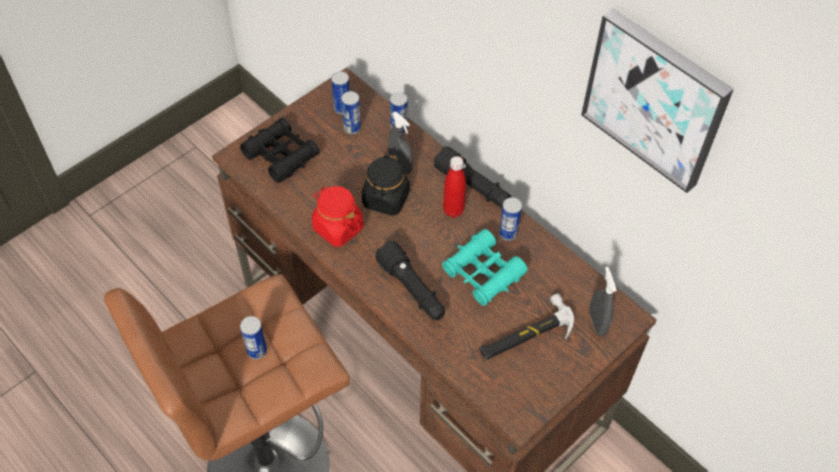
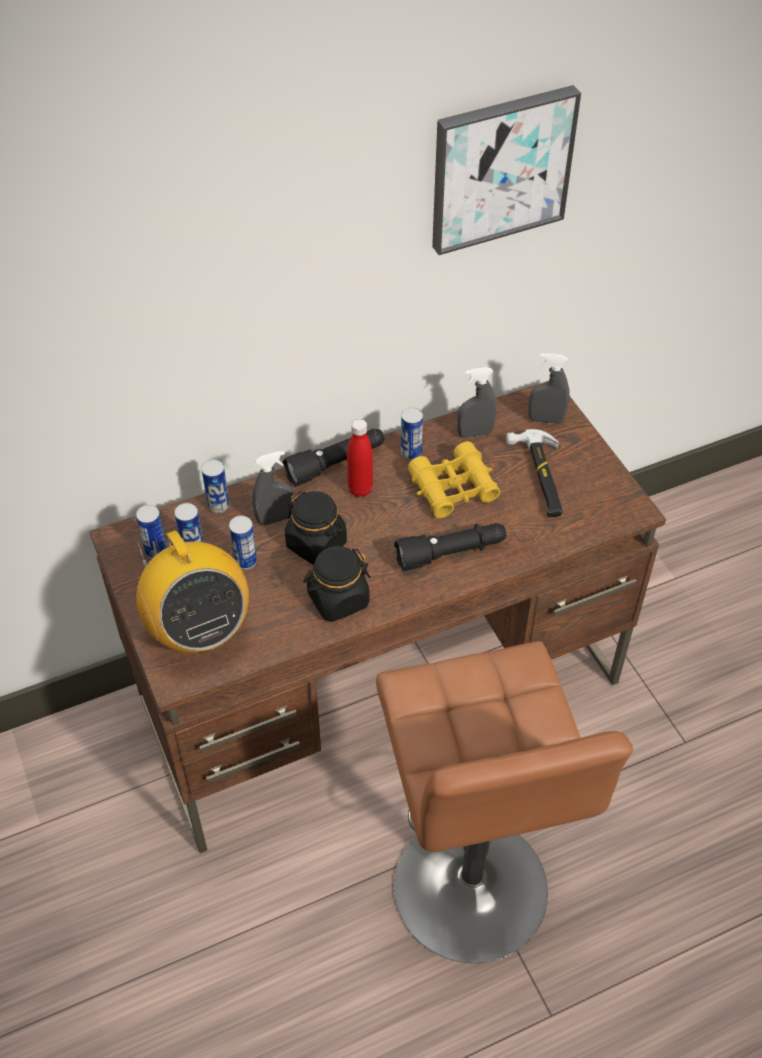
camera: 70 degrees left, 5 degrees down
(257, 351) = (483, 718): can -> can (245, 562)
(281, 155) = (199, 631): black binoculars -> radio
(338, 228) = (338, 599): red jar -> black jar
(483, 273) = (453, 488): turquoise binoculars -> yellow binoculars
(553, 273) = (475, 433): none -> grey spray bottle

